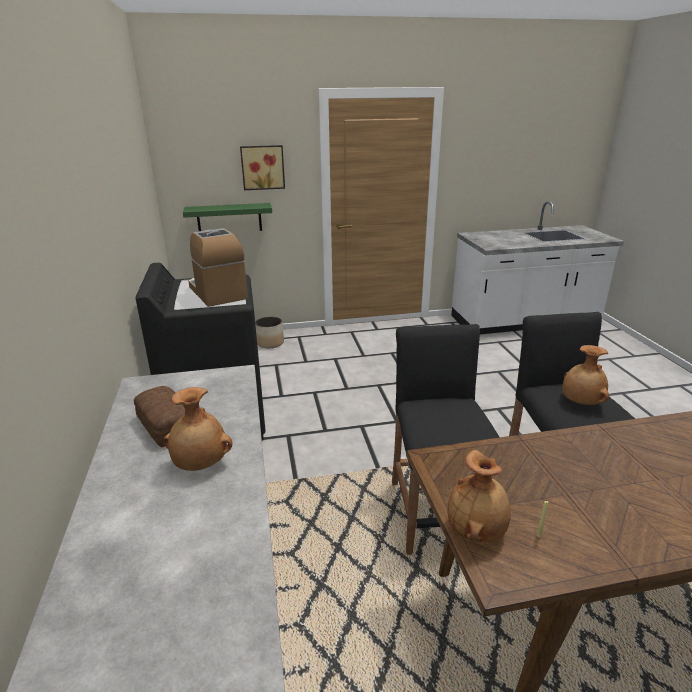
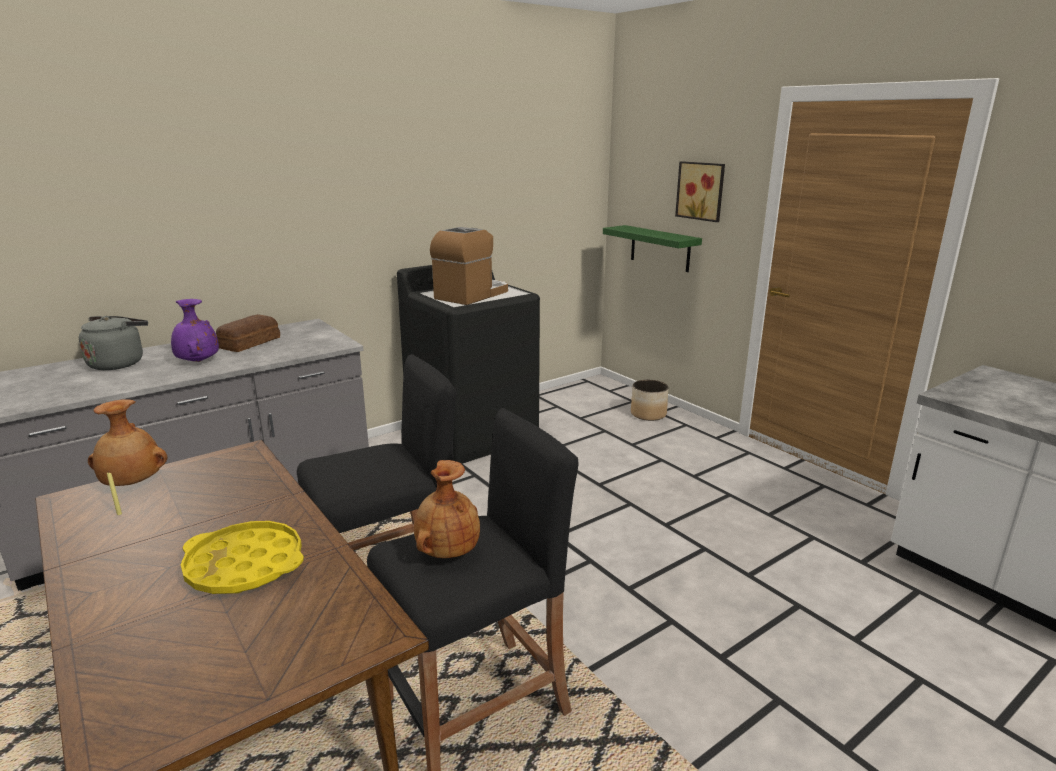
camera: 65 degrees right, 5 degrees down
(131, 535) = (119, 363): none -> grey kettle
(200, 464) = (197, 361): brown vase -> purple vase
(626, 466) = (245, 566): none -> yellow tray

